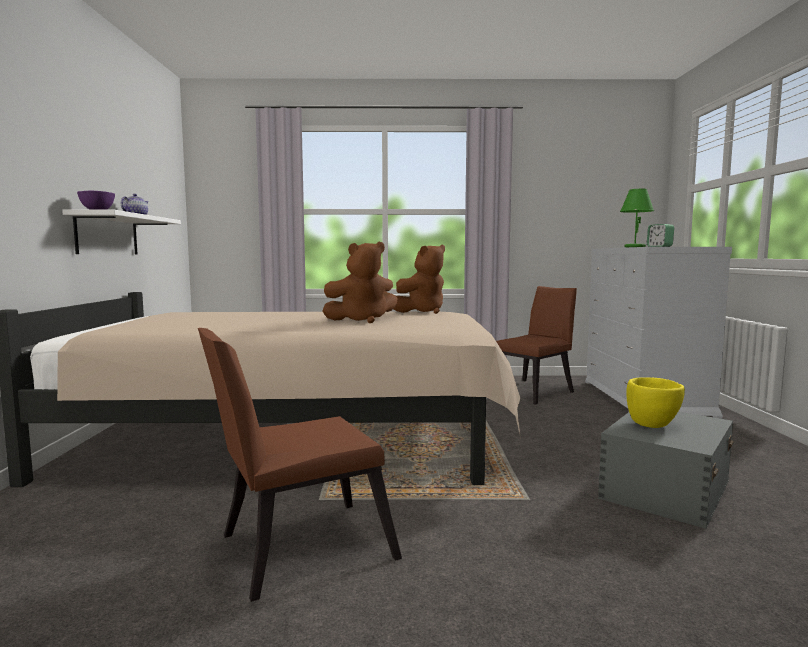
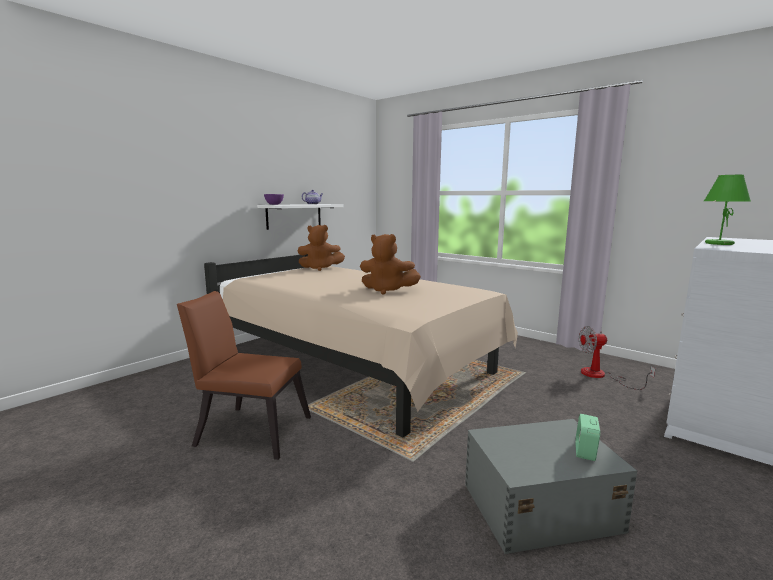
camera: 40 degrees right, 5 degrees up
(422, 312) = (461, 287): brown plush toy -> brown plush toy (320, 268)
(534, 391) = (601, 376): brown chair -> fan
(652, 425) = (531, 441): yellow bowl -> none
(659, 246) = (735, 247): alarm clock -> alarm clock (585, 451)

